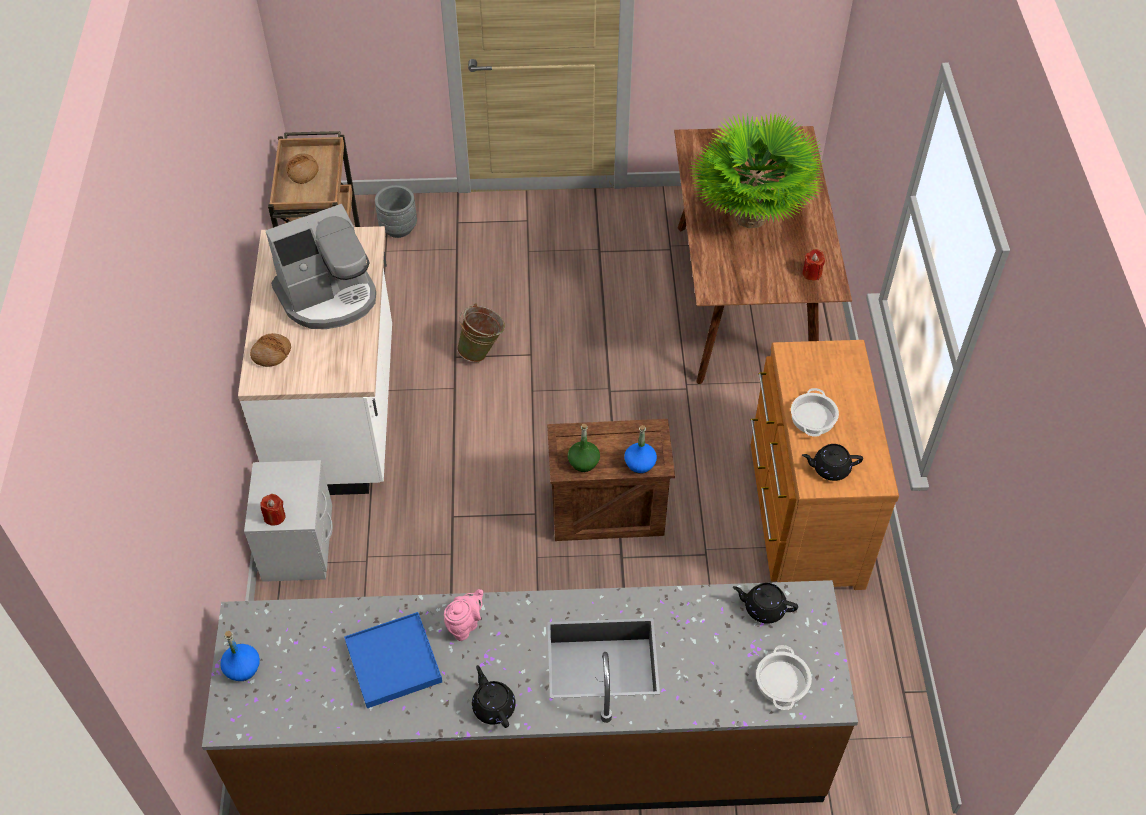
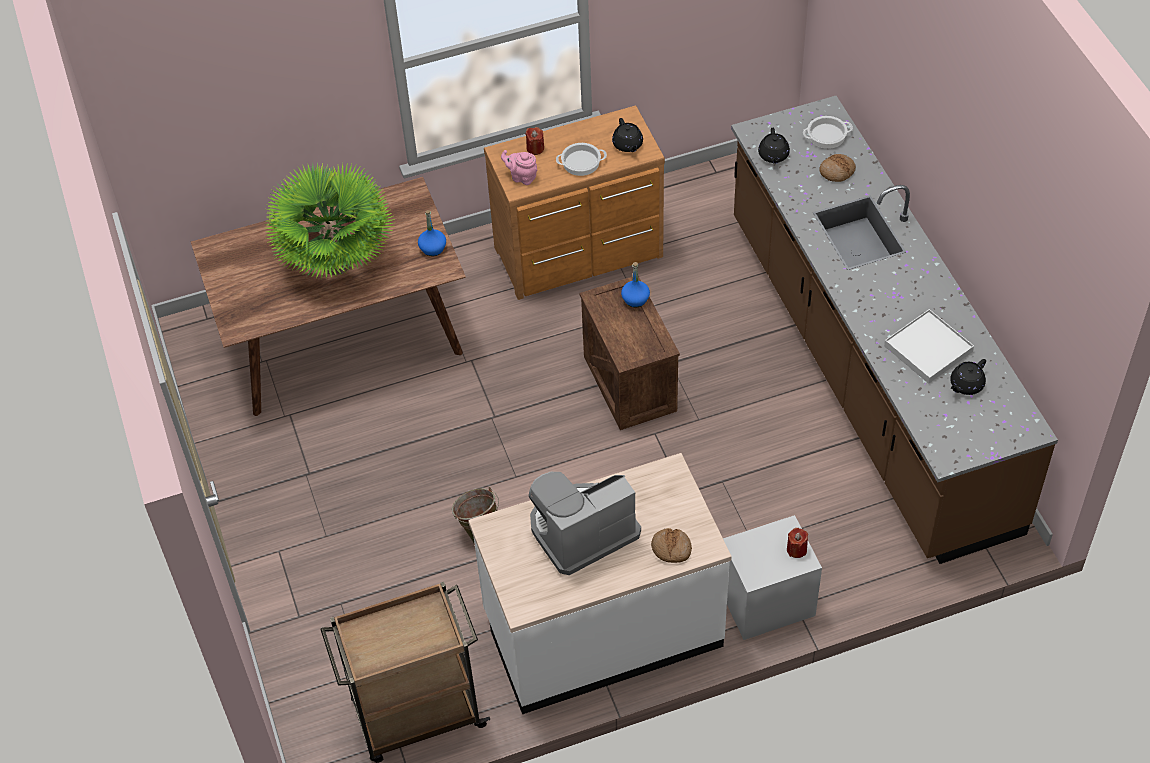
camera: 105 degrees left, 0 degrees up
(242, 668) = (984, 440): blue bottle -> blue bottle (432, 248)
(303, 172) = (394, 644): bread -> bread (837, 171)
(328, 296) = (581, 530): coffee machine -> coffee machine turned 75 degrees counterclockwise
(393, 662) = (928, 349): blue tray -> white tray
(398, 228) = (323, 671): grey planter -> none
(465, 625) = (875, 316): pink teapot -> pink teapot (522, 177)
(493, 706) = (930, 280): black teapot -> black teapot (966, 385)
(583, 462) = (650, 336): green bottle -> none
(812, 273) = (399, 207): red candle -> red candle (535, 148)

